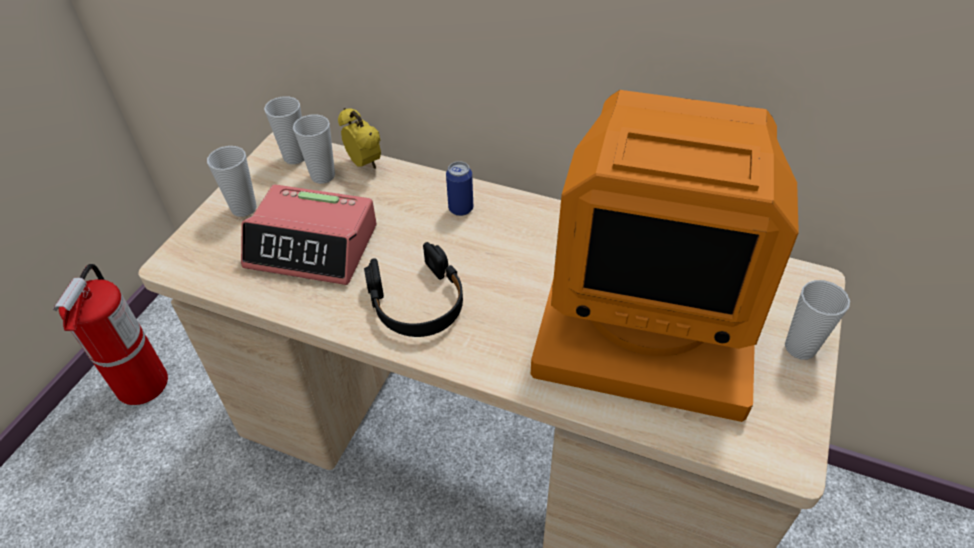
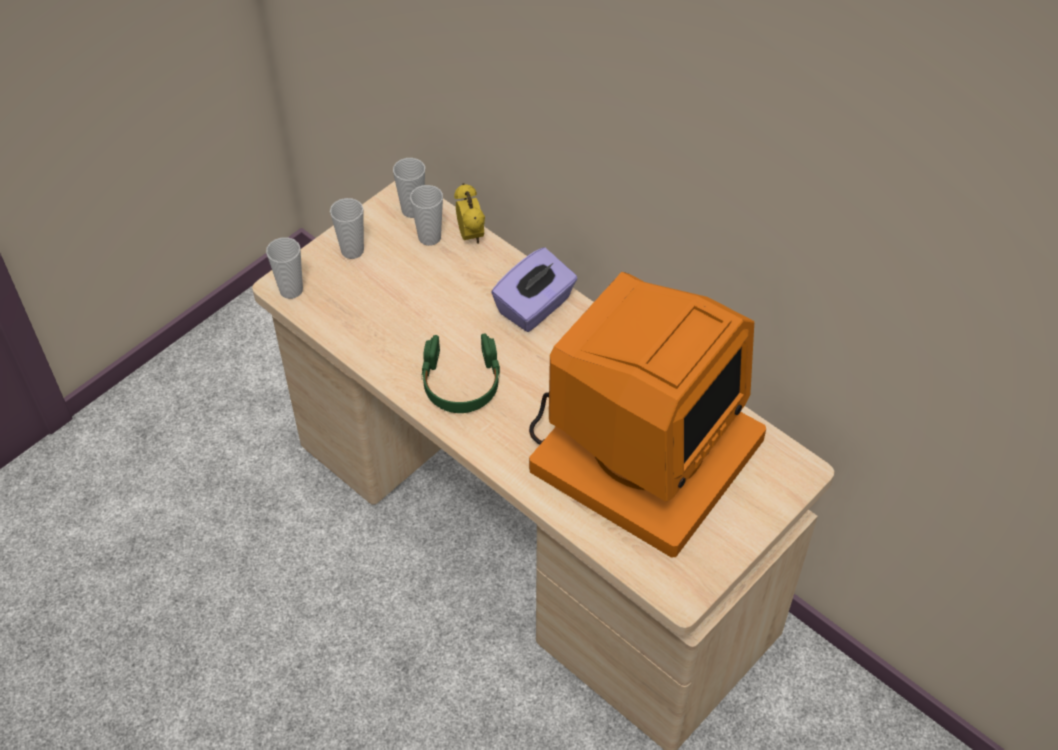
camera: 20 degrees right, 5 degrees up
(142, 384) = (226, 366): fire extinguisher -> none
(313, 246) = (397, 305): alarm clock -> none
(417, 302) = (461, 382): black headphones -> green headphones
(461, 208) = (535, 307): can -> purple tissue box
(648, 313) = (643, 451): monitor -> monitor turned 90 degrees counterclockwise
(800, 348) = (749, 519): cup -> cup (291, 290)

